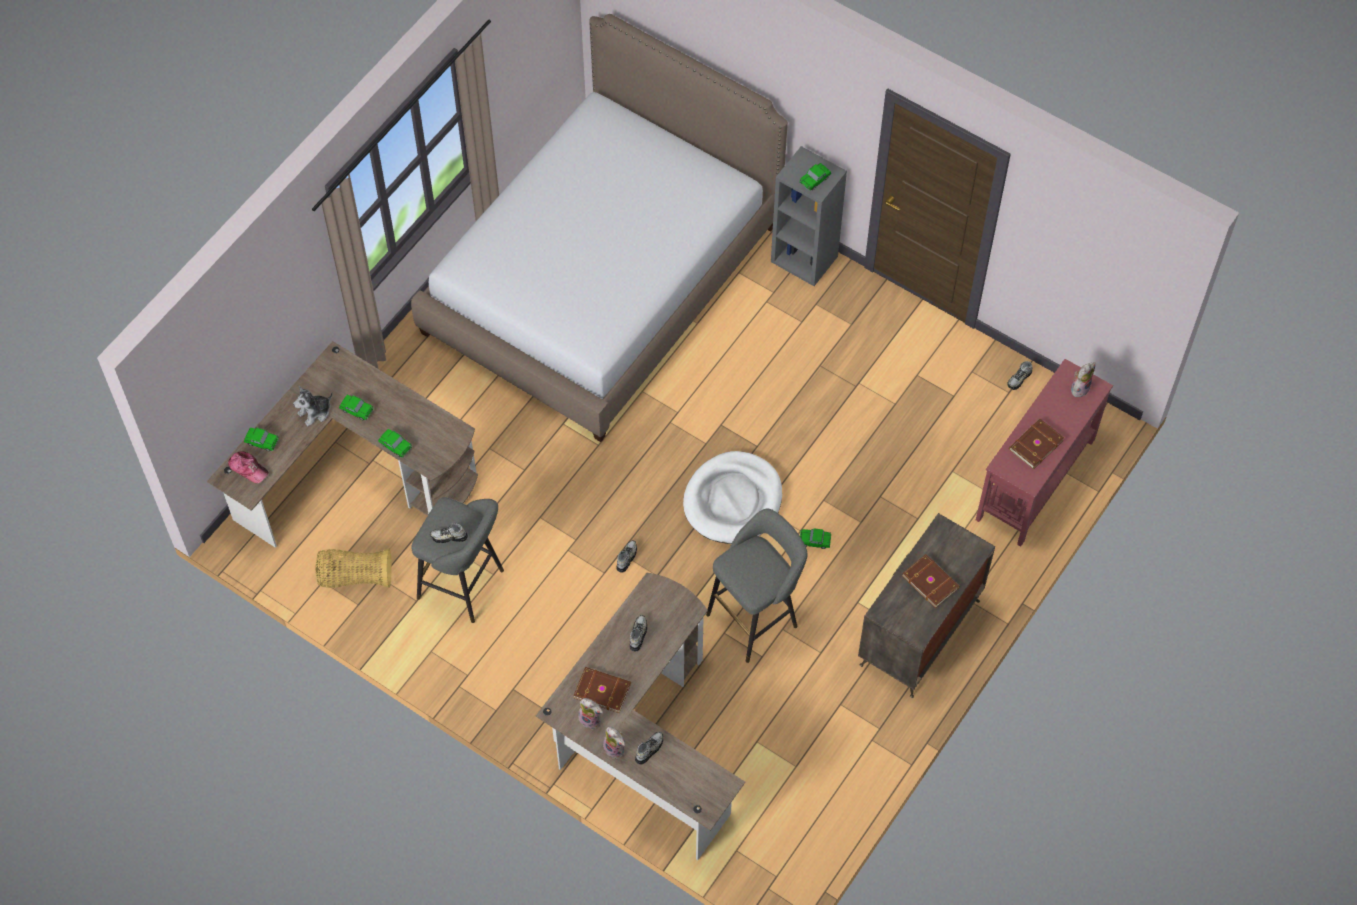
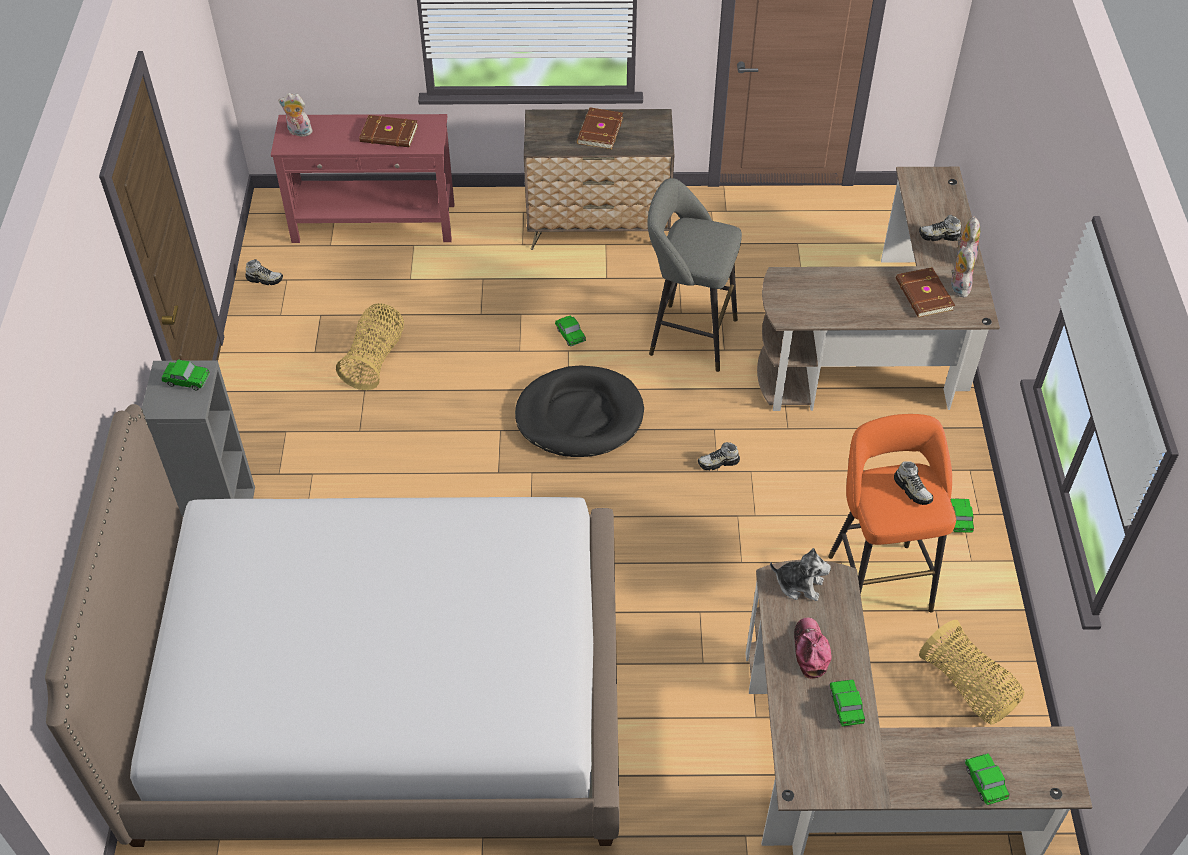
camera: 125 degrees left, 10 degrees down
(248, 468) = (1031, 769): cap -> cap (810, 650)
(315, 412) = (891, 751): plush toy -> plush toy (799, 584)
(395, 446) = (851, 632): toy car -> toy car (959, 519)
(465, 586) = (877, 577): grey stool -> orange stool
(638, 635) = (844, 300): shoe -> none
(733, 500) = (579, 416): white dog bed -> black dog bed
(882, 407) = (375, 359): none -> basket

